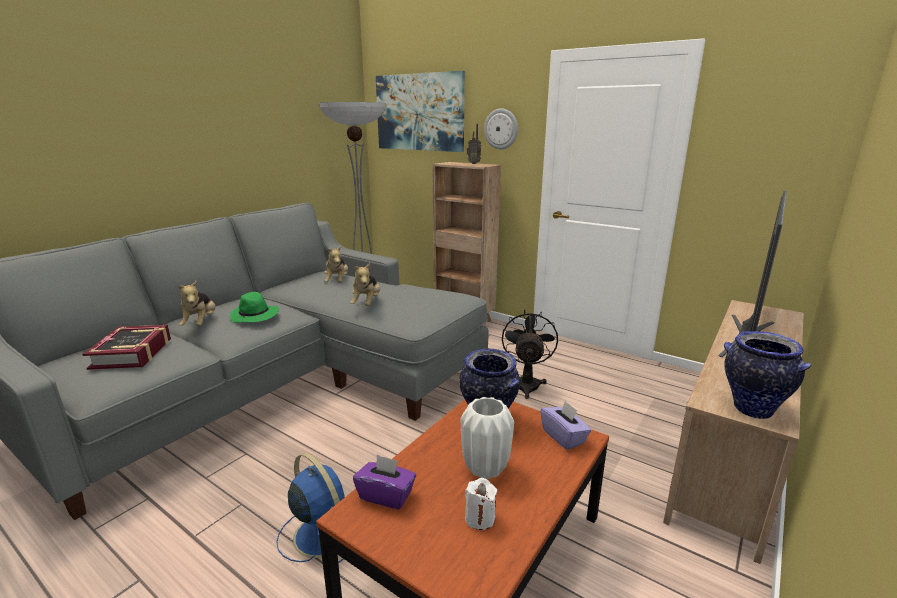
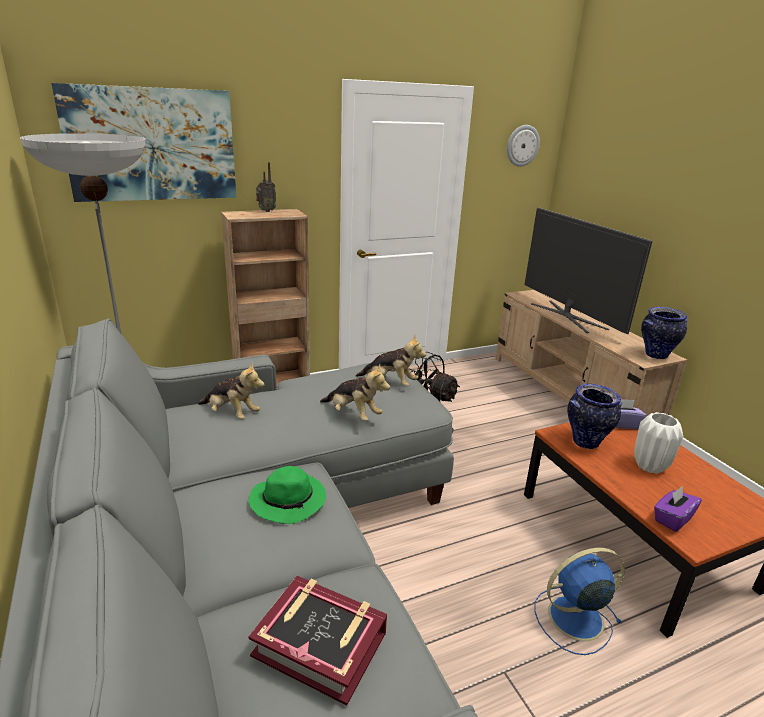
camera: 60 degrees left, 5 degrees up
(201, 323) = (254, 557): plush toy -> plush toy (390, 383)
(480, 518) = (704, 488): white candle -> none
(501, 129) = (287, 166): wall clock -> wall clock (522, 145)

